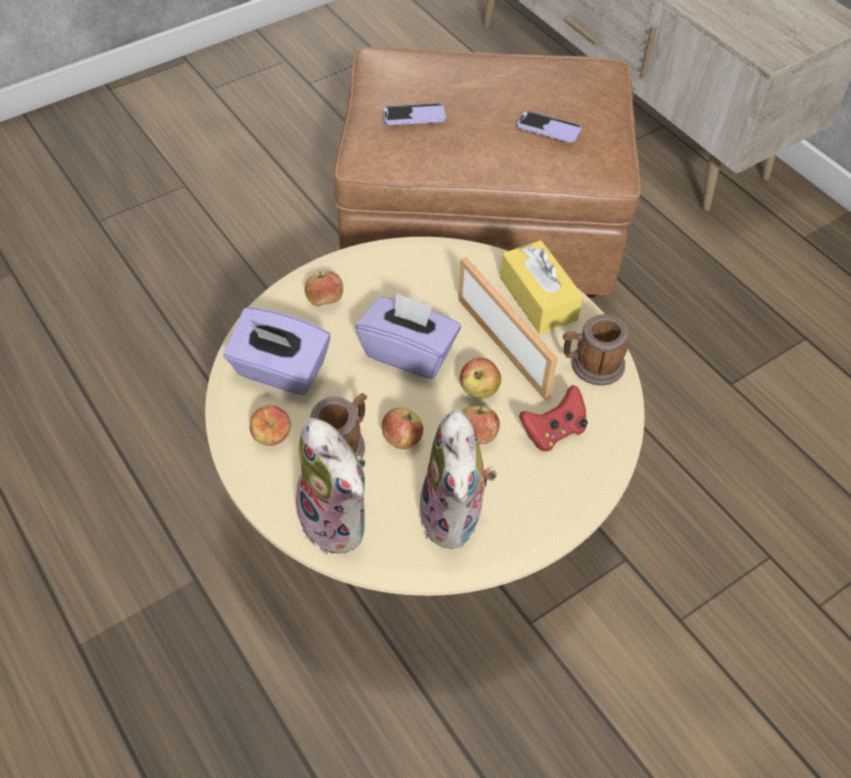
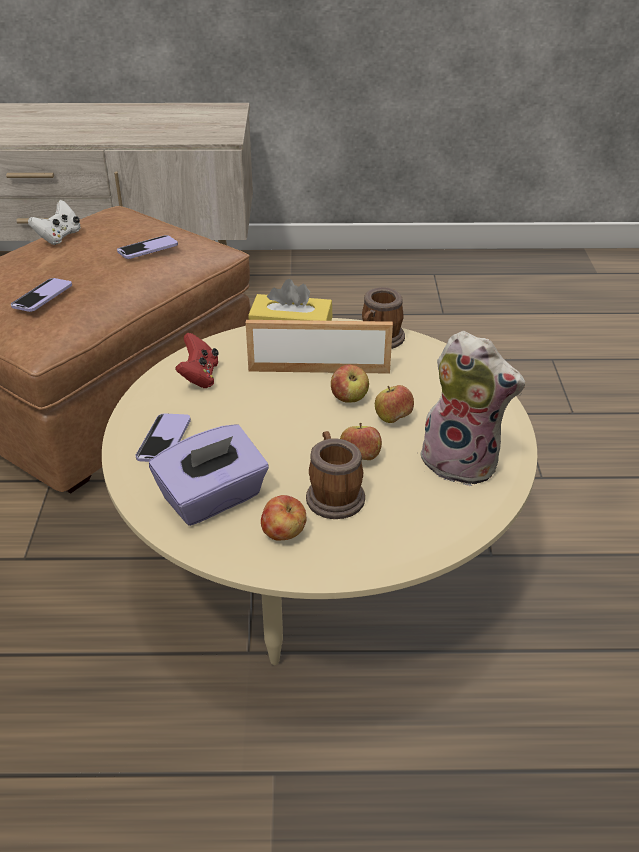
camera: 55 degrees left, 15 degrees down
(325, 300) = (164, 440): apple -> phone
(339, 521) = (413, 529): plush toy -> none
(409, 352) = (274, 417): purple tissue box -> none
(511, 66) = (59, 237): none -> white game controller
(553, 431) = (423, 382): red game controller -> red game controller (199, 376)

